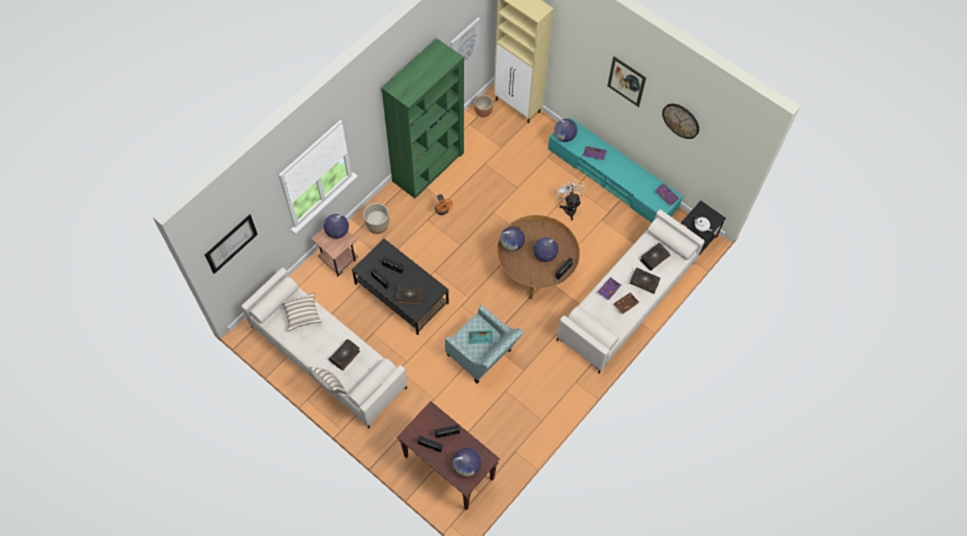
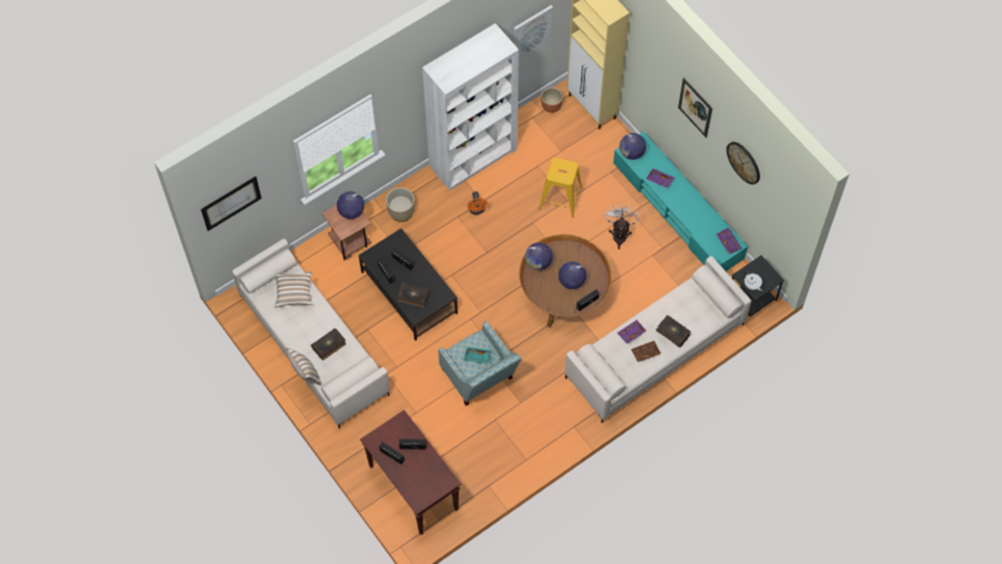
camera: 15 degrees right, 0 degrees up
(428, 167) = (473, 157): green bookcase -> white bookcase
(467, 466) = (424, 484): globe -> none
(511, 187) = (560, 198): none -> yellow stool
(654, 258) = (691, 309): book -> none

